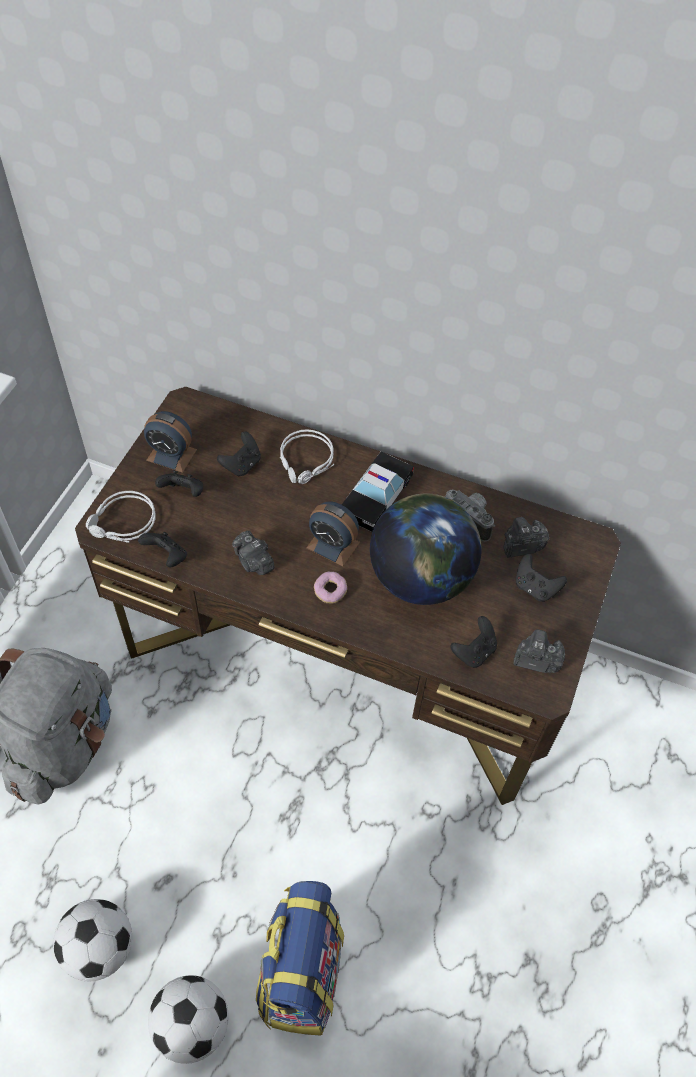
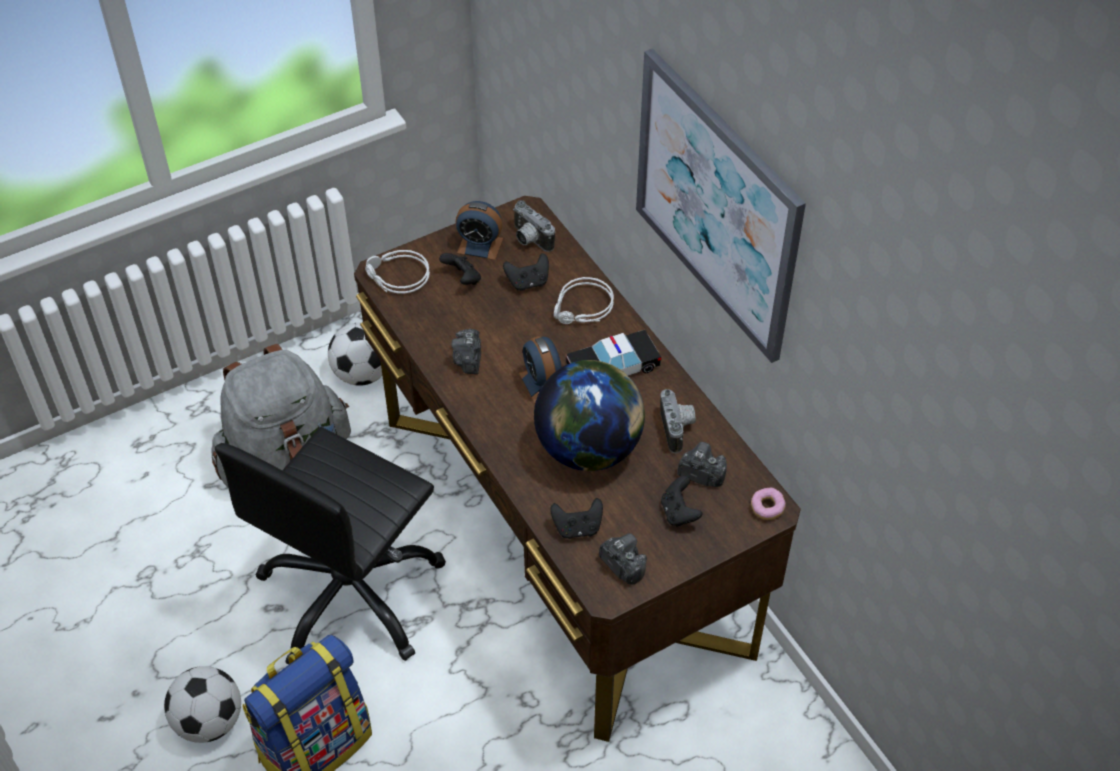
camera: 40 degrees right, 5 degrees down
(99, 948) = (191, 622): football -> football (362, 374)
(167, 557) = (407, 320): black game controller -> none
(171, 455) = (480, 245): alarm clock -> alarm clock turned 45 degrees counterclockwise
(209, 427) = (529, 240): none -> camera
(220, 823) = (351, 594): none -> black office chair
(330, 591) = (506, 416): donut -> donut (767, 508)
(470, 297) = (716, 205): none -> picture

